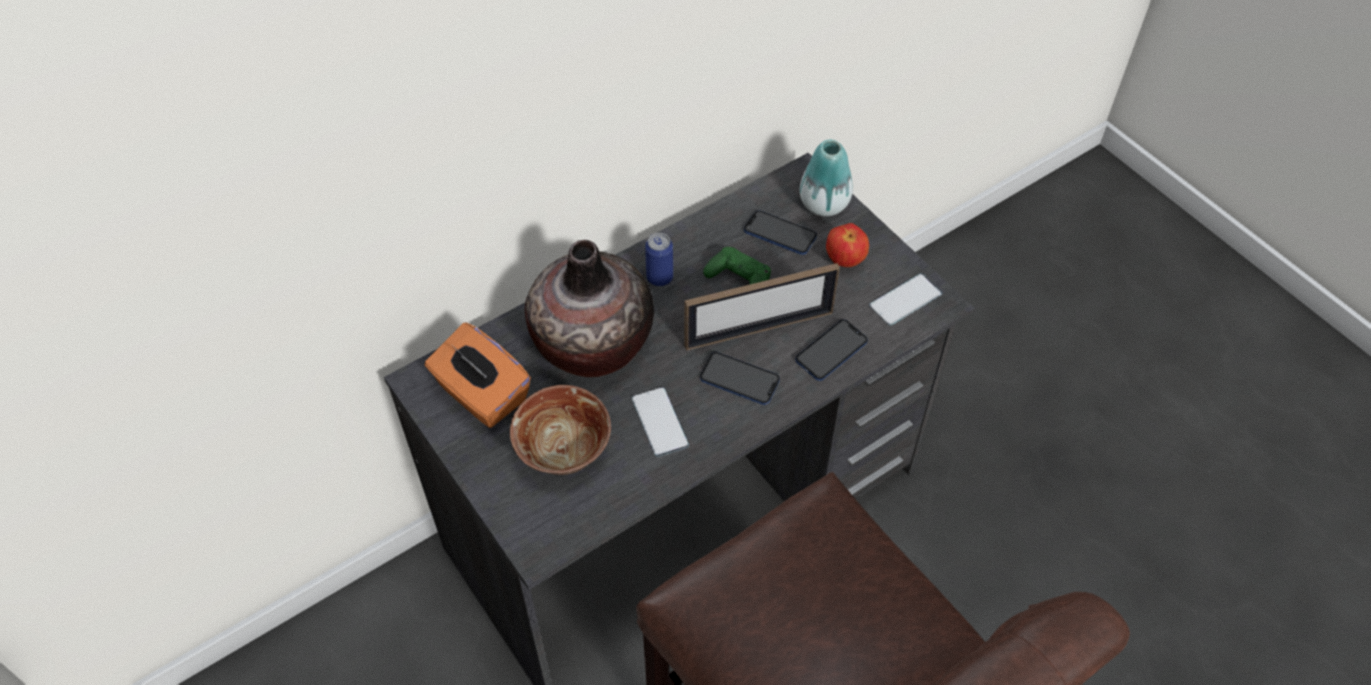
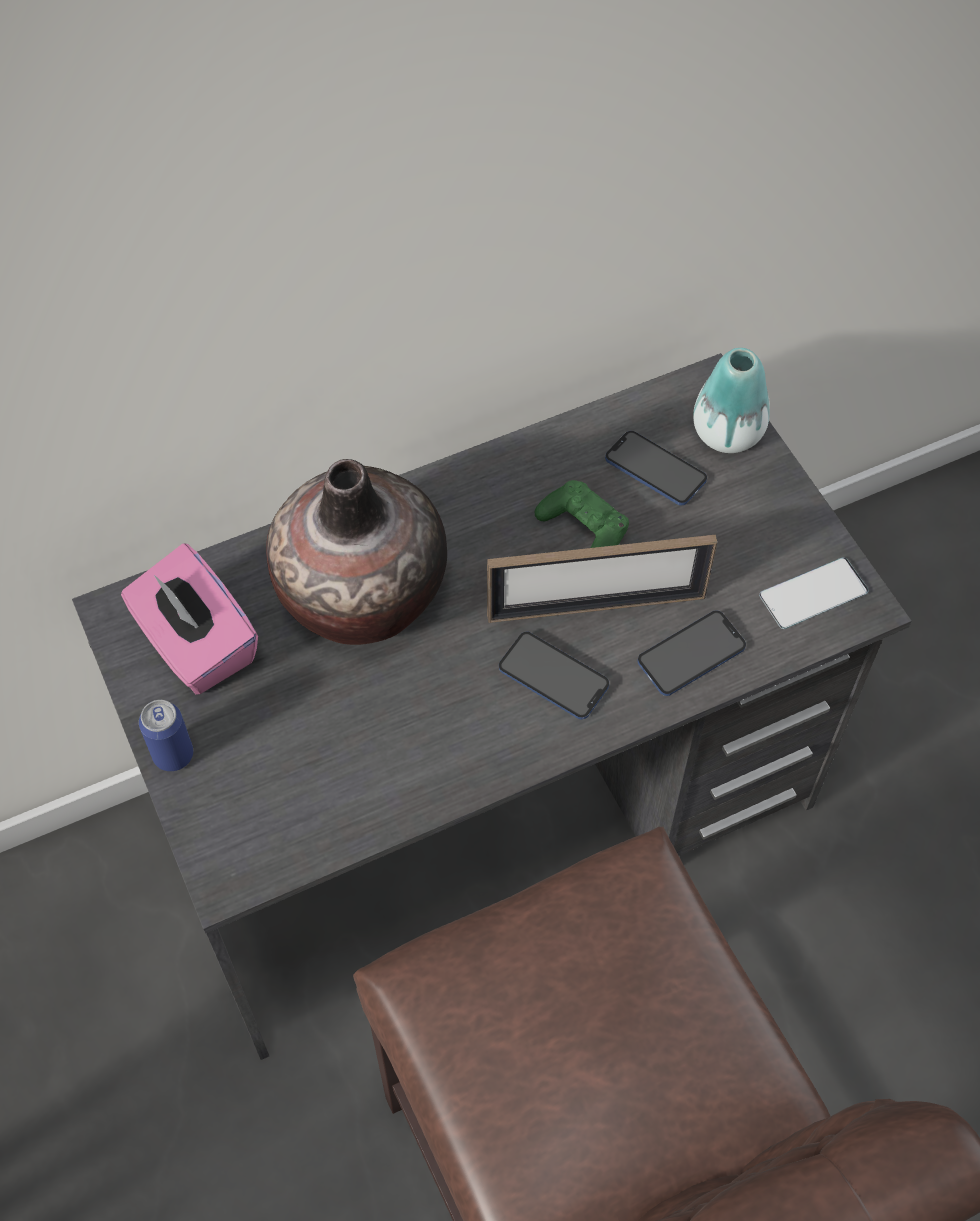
camera: 10 degrees right, 5 degrees up
(481, 395) = (196, 644): orange tissue box -> pink tissue box
(565, 453) = (291, 746): bowl -> none
(659, 277) = (473, 510): can -> can (173, 755)
(660, 422) = (430, 722): phone -> none
(845, 260) = (739, 522): apple -> none

